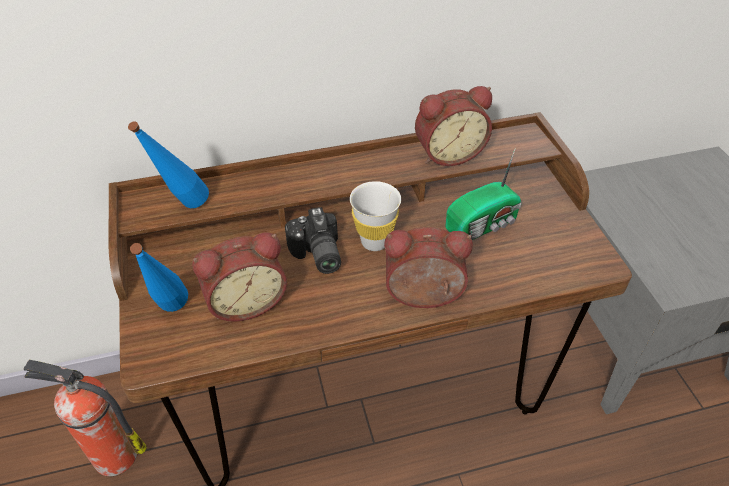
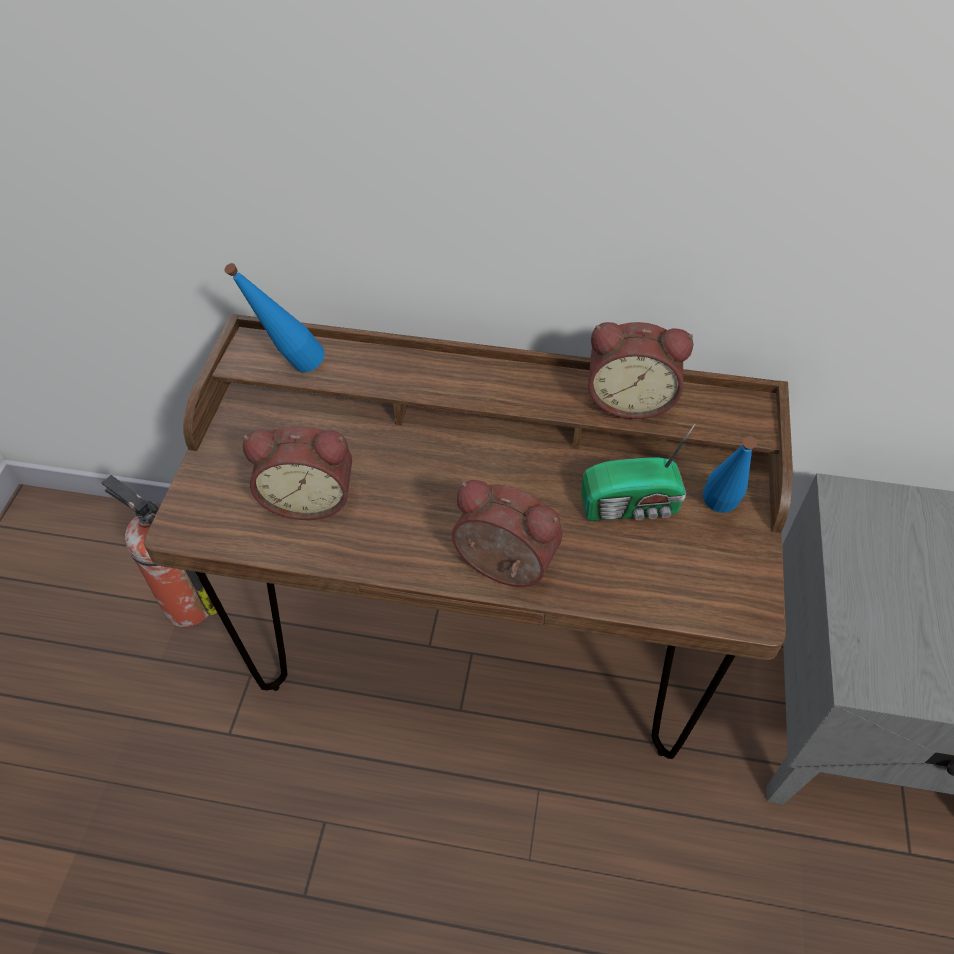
camera: 25 degrees right, 5 degrees up
(172, 315) = (229, 485): blue bottle -> blue bottle (717, 516)
(316, 255) = (413, 472): camera -> none
(374, 242) = (488, 480): white cup -> none

